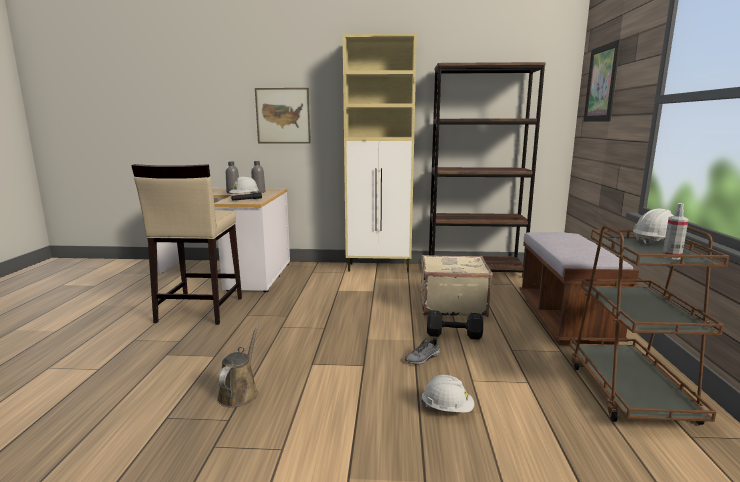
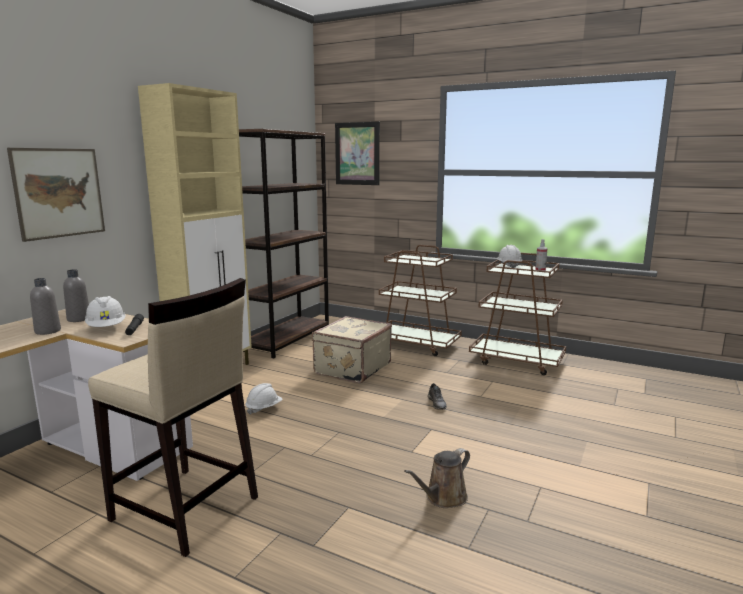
camera: 65 degrees left, 0 degrees up
(239, 393) = (443, 498): brown watering can -> brown watering can turned 75 degrees counterclockwise
(447, 409) = (512, 414): white hard hat -> white hard hat (264, 408)
(455, 335) = (408, 382): black dumbbell -> none
(565, 320) = (417, 344): brown bench -> brown cart

